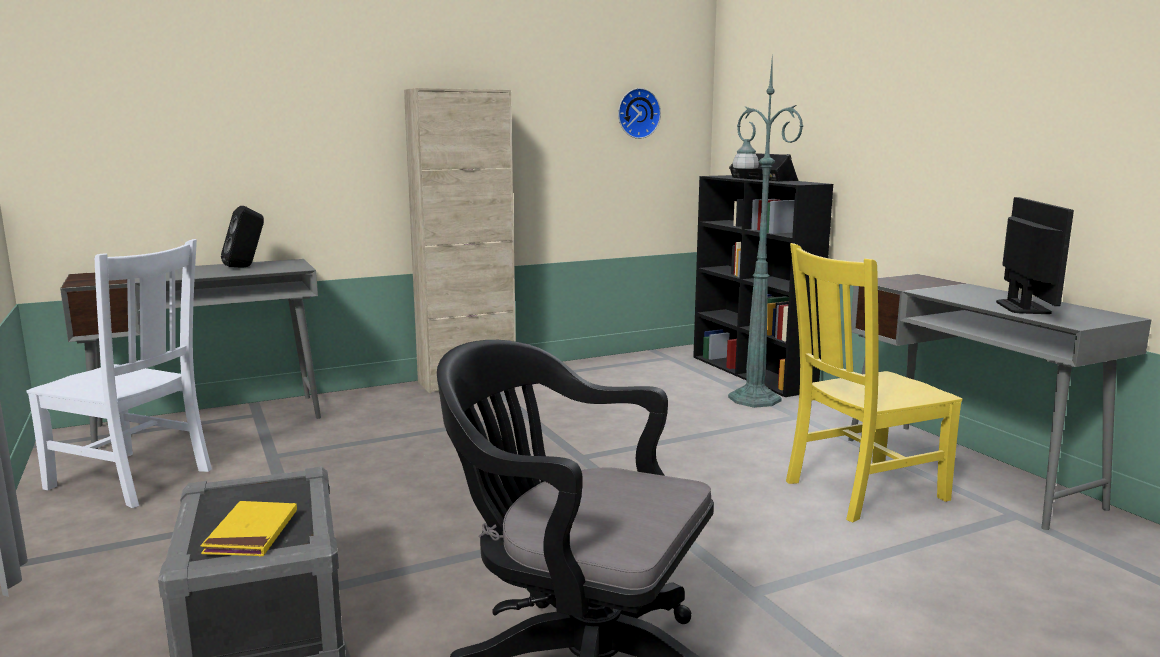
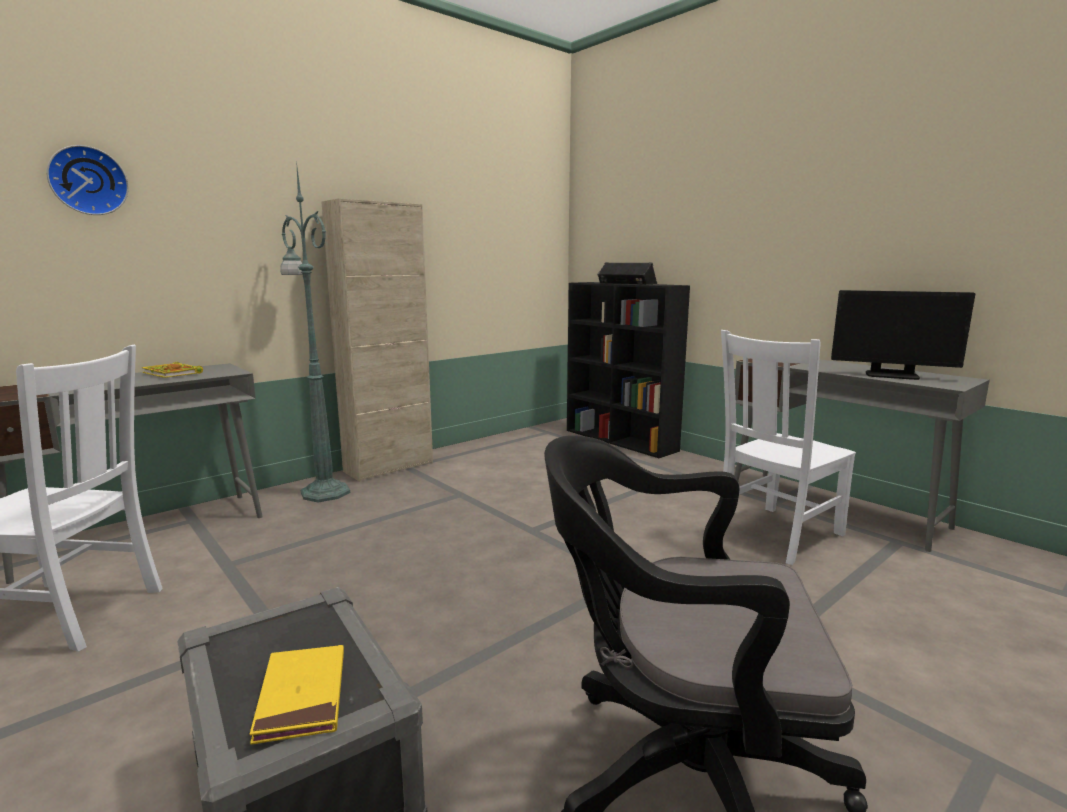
camera: 15 degrees left, 0 degrees up
(245, 267) = (173, 373): black speaker -> book
(637, 113) = (515, 230): wall clock -> wall clock (88, 181)
(752, 398) = (635, 461): green floor lamp -> green floor lamp (324, 492)
(861, 491) = (776, 535): yellow chair -> white chair
(1022, 307) = (891, 375): monitor -> monitor turned 120 degrees clockwise

